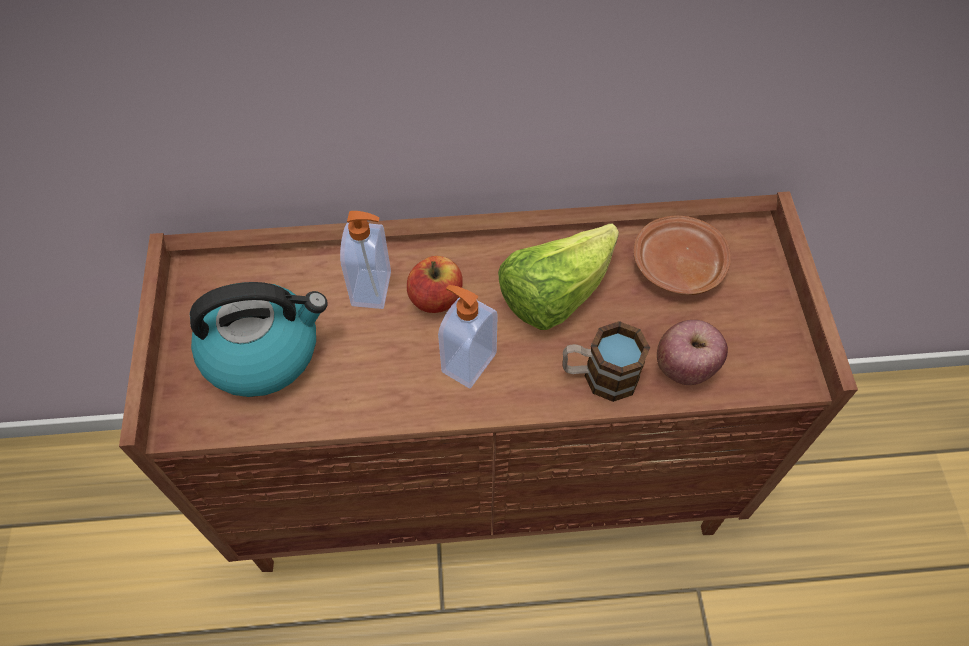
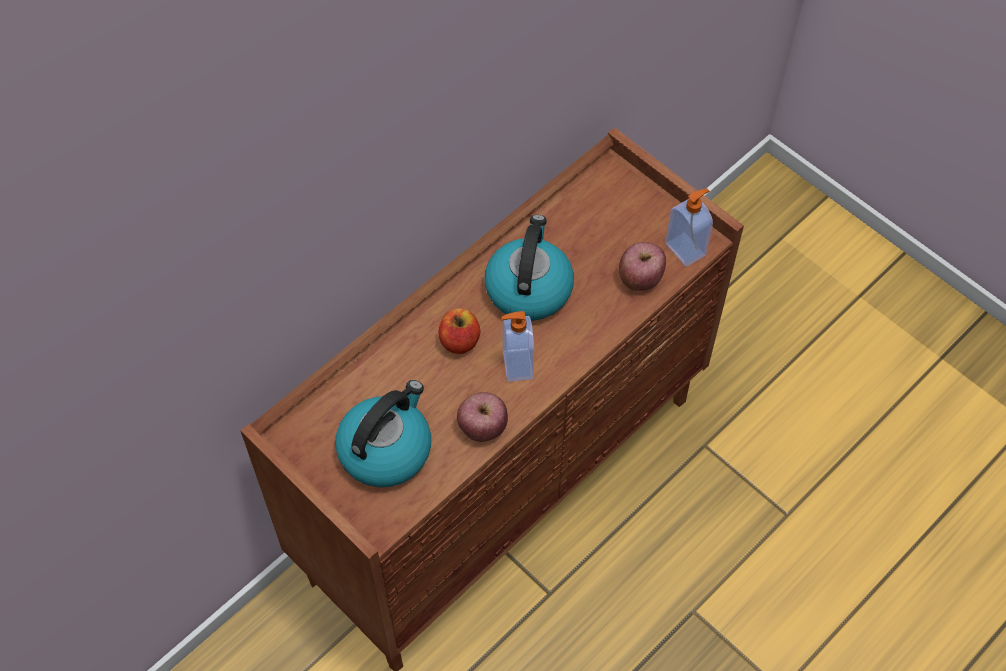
camera: 40 degrees left, 0 degrees up
(372, 400) = (482, 428): none -> apple
(373, 289) = (415, 363): soap dispenser -> soap dispenser (686, 249)
(554, 294) = (528, 288): lettuce -> kettle
(599, 376) = (598, 318): mug -> none
(677, 266) = (584, 220): brown plate -> none

